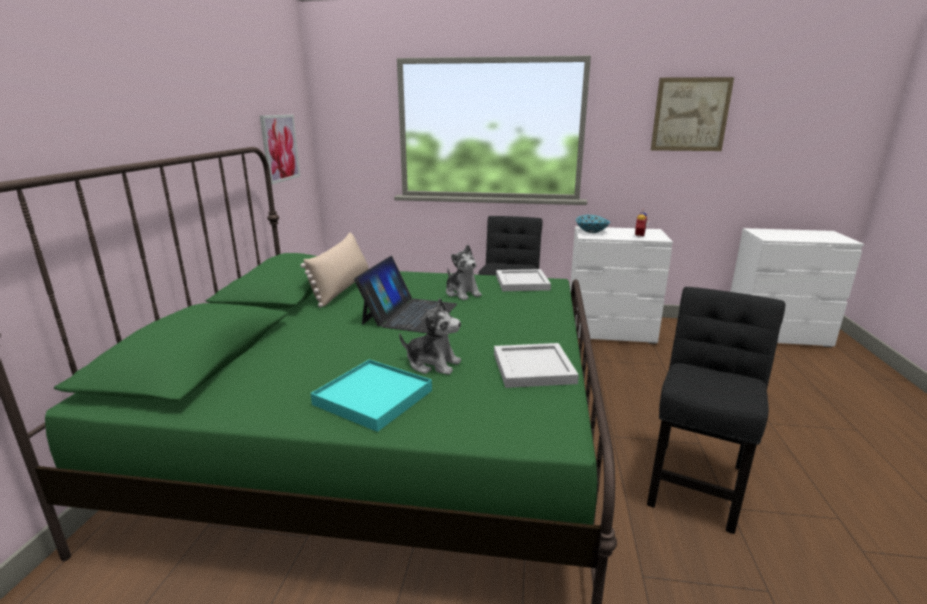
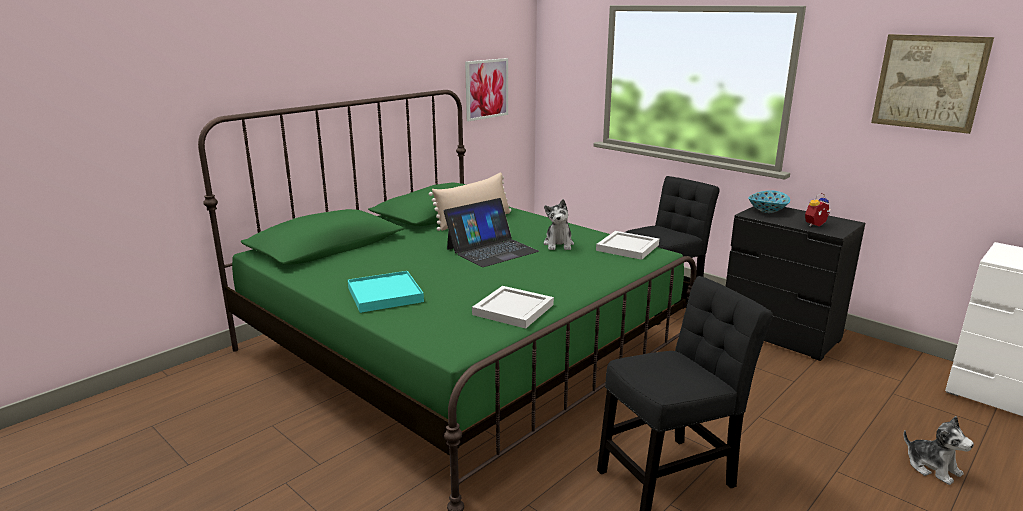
camera: 35 degrees right, 0 degrees up
(433, 364) = (451, 287): plush toy -> plush toy (932, 467)
(610, 332) = (780, 334): white dresser -> black dresser

